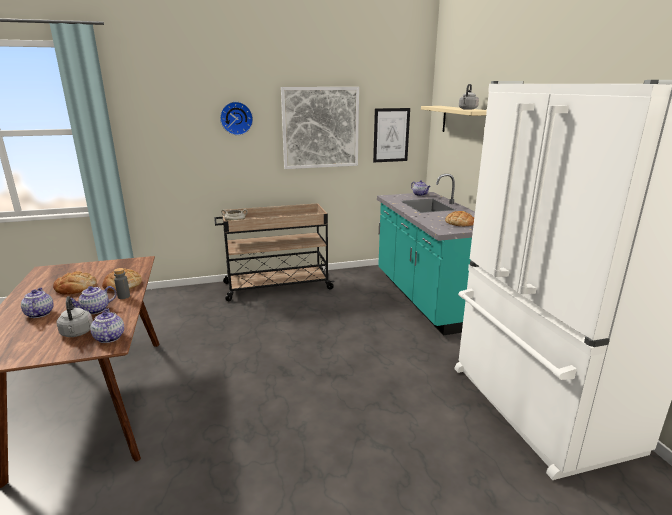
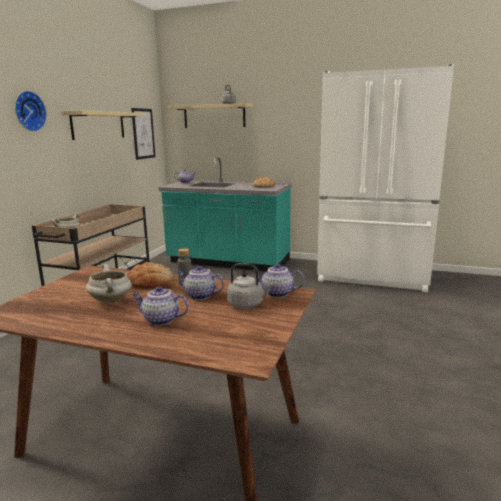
camera: 55 degrees left, 5 degrees down
(76, 287) = (111, 301): bread -> white cooking pot
(95, 310) = (200, 295): teapot -> teapot turned 120 degrees clockwise
(320, 128) = (98, 125): picture -> beige shelf

